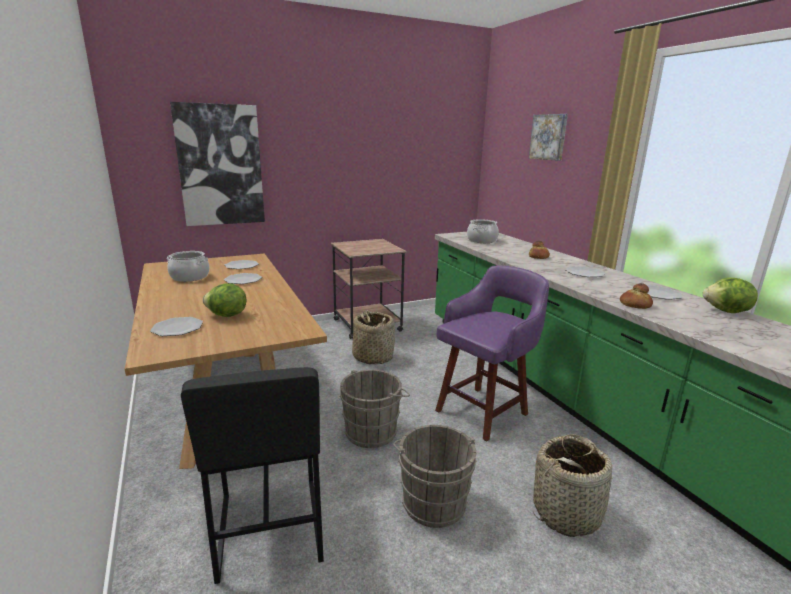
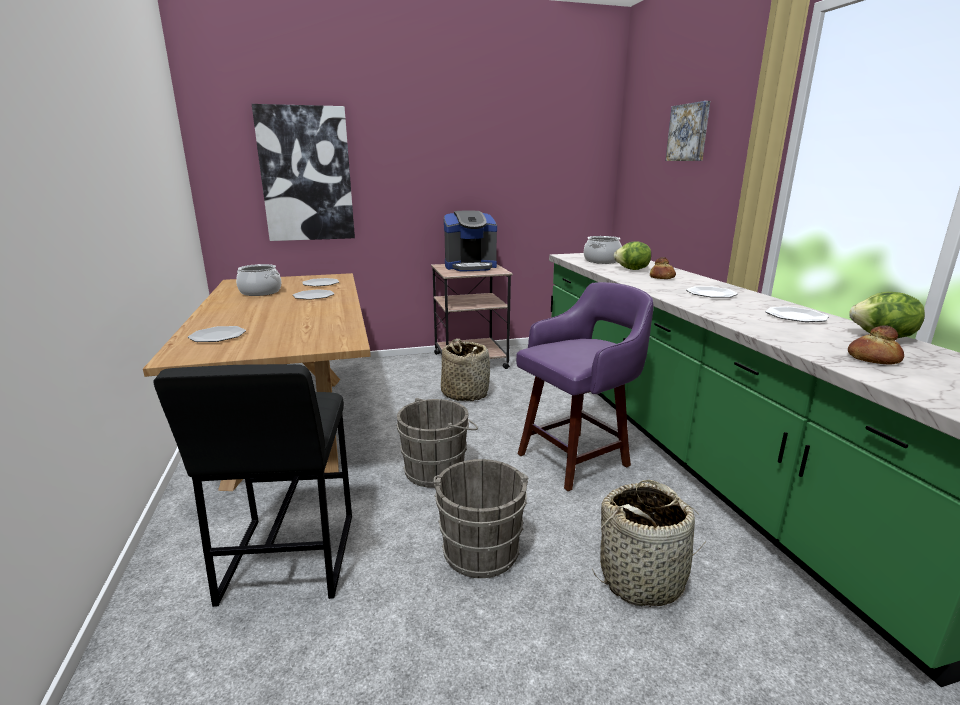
camera: 10 degrees right, 0 degrees up
(227, 315) = (275, 327): lettuce -> lettuce (632, 269)
(367, 244) = (470, 267): none -> coffee machine
(635, 305) = (755, 326): bread -> bread (873, 359)

